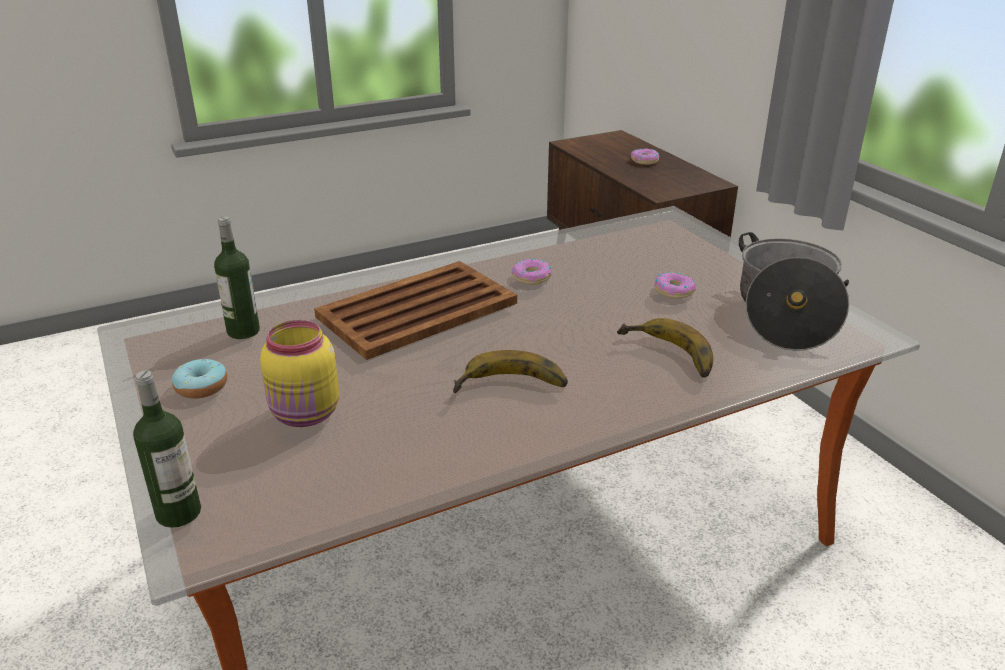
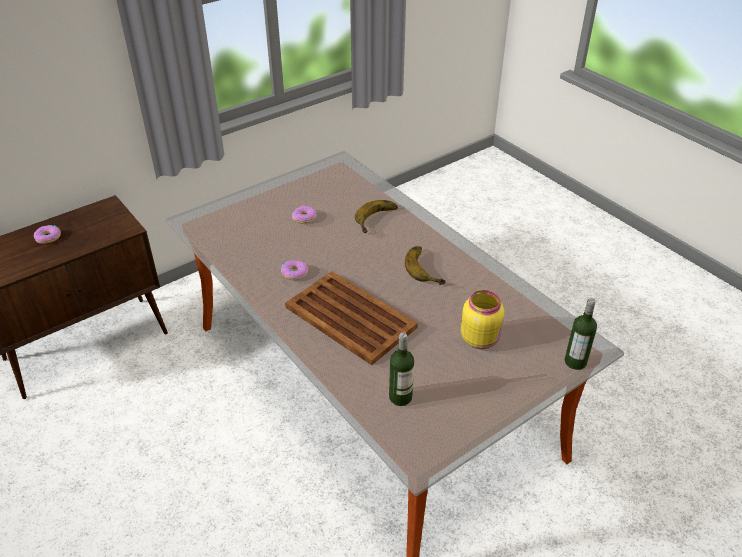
camera: 100 degrees left, 10 degrees up
(201, 387) = (472, 394): donut -> none
(784, 313) = (324, 183): cooking pot -> none

